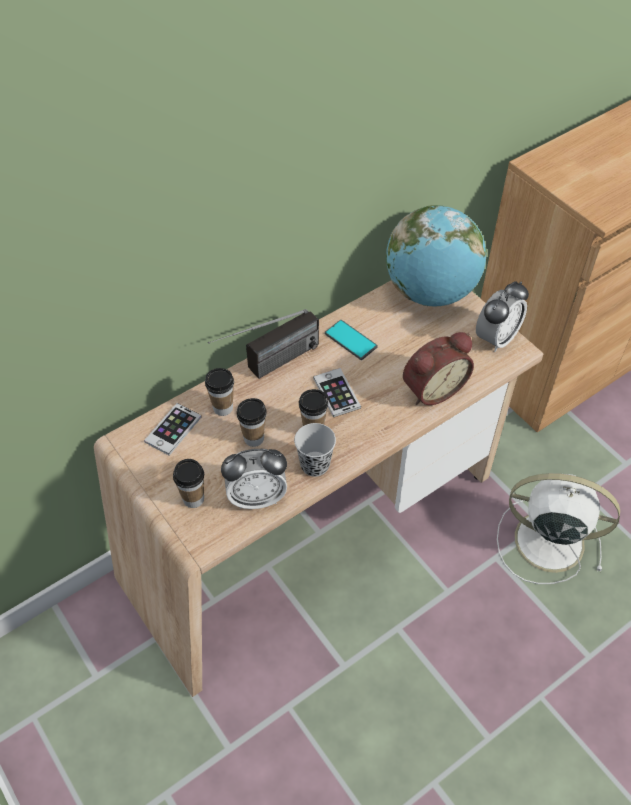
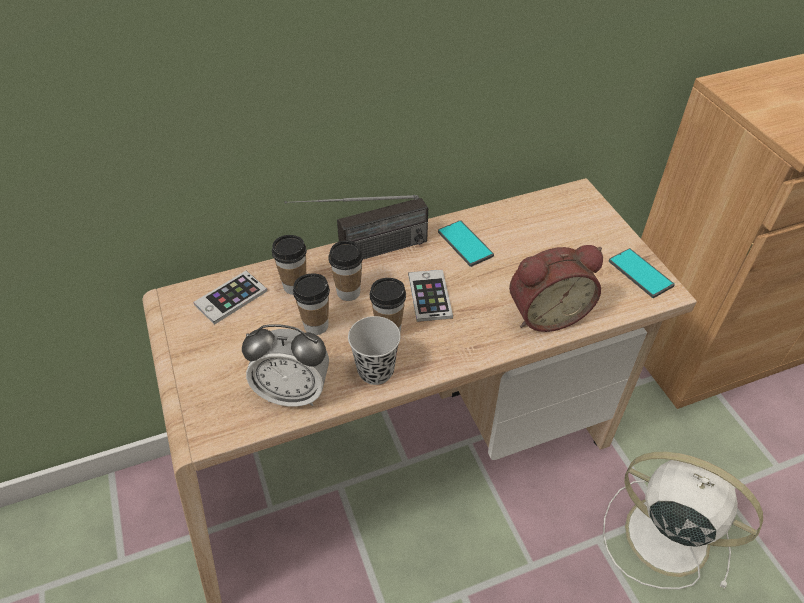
camera: 15 degrees right, 5 degrees down
(193, 499) = (220, 378): cup -> cup (348, 292)
(431, 292) = (573, 211): globe -> none
(496, 338) = (640, 273): alarm clock -> phone

